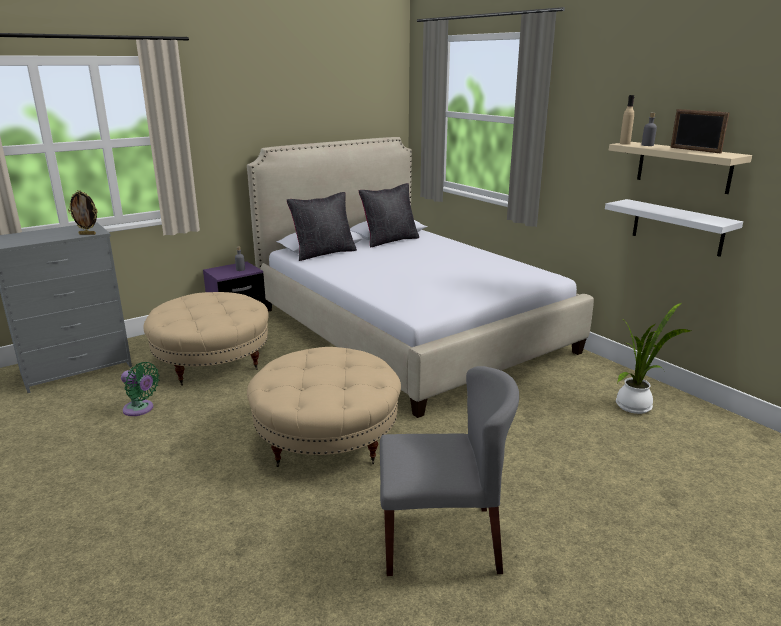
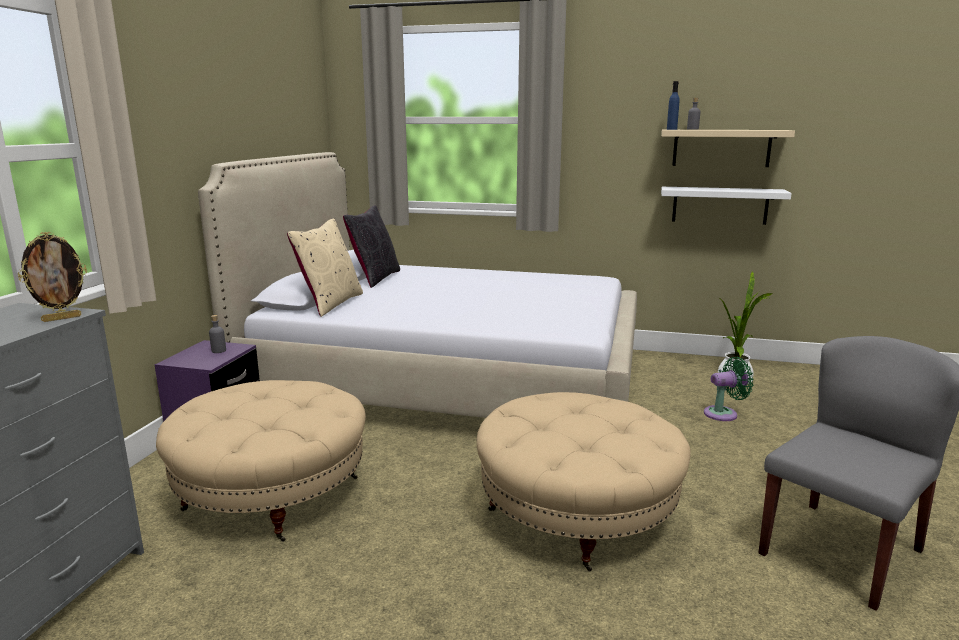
camera: 40 degrees left, 5 degrees down
(140, 409) = (276, 601): green fan -> green fan (724, 414)
(323, 253) = (330, 303): black pillow -> beige pillow
(624, 143) = (671, 129): beige bottle -> blue bottle
(694, 150) = (741, 129): picture frame -> none

